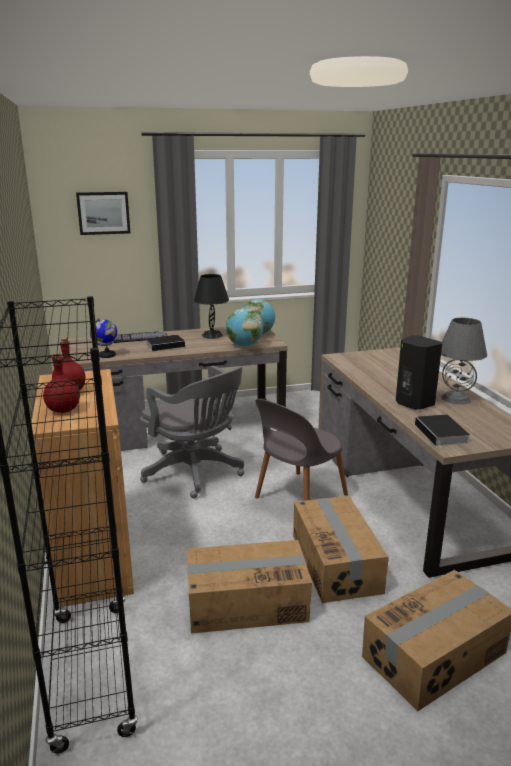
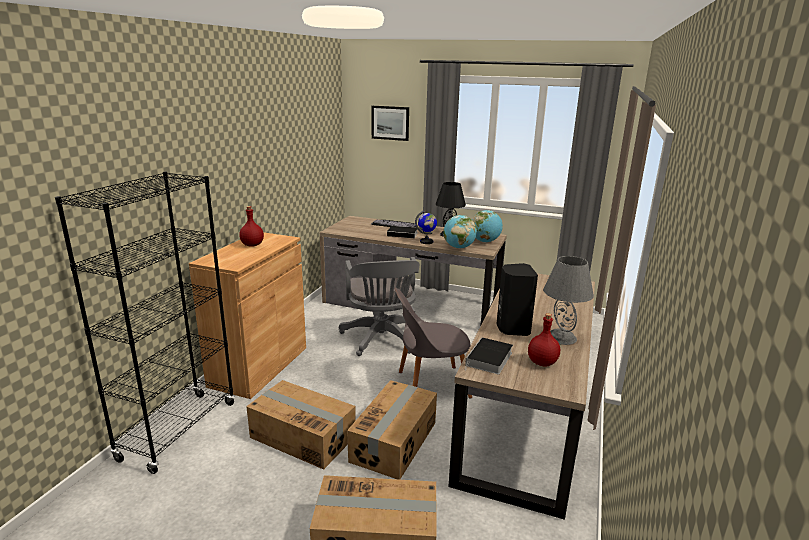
camera: 35 degrees right, 0 degrees up
(63, 410) = (228, 254): red bottle -> red bottle (541, 362)
(107, 355) = (354, 232): globe -> globe (426, 242)

